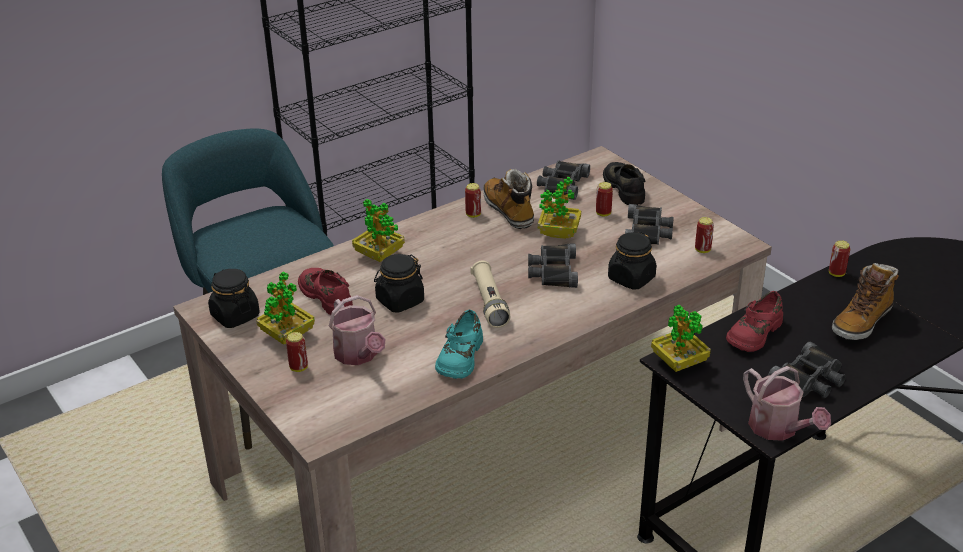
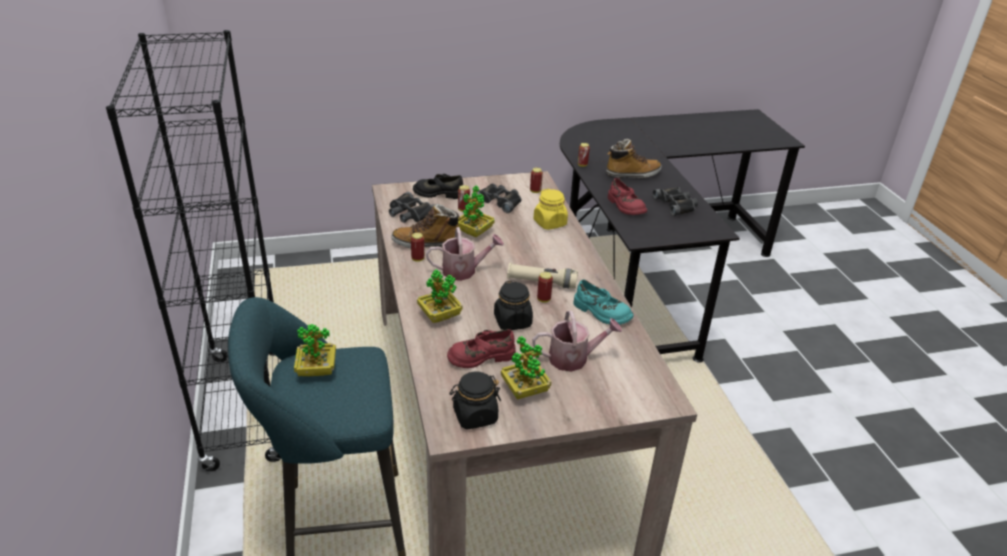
camera: 70 degrees left, 0 degrees up
(298, 368) = (574, 393): can -> can (543, 299)
(553, 271) = (520, 248): black binoculars -> none
(631, 279) = (550, 223): black jar -> yellow jar
(679, 363) = (641, 237): potted plant -> potted plant (317, 370)
(778, 429) = (716, 227): watering can -> watering can (464, 270)
(861, 322) = (632, 174): boot -> boot turned 75 degrees counterclockwise

